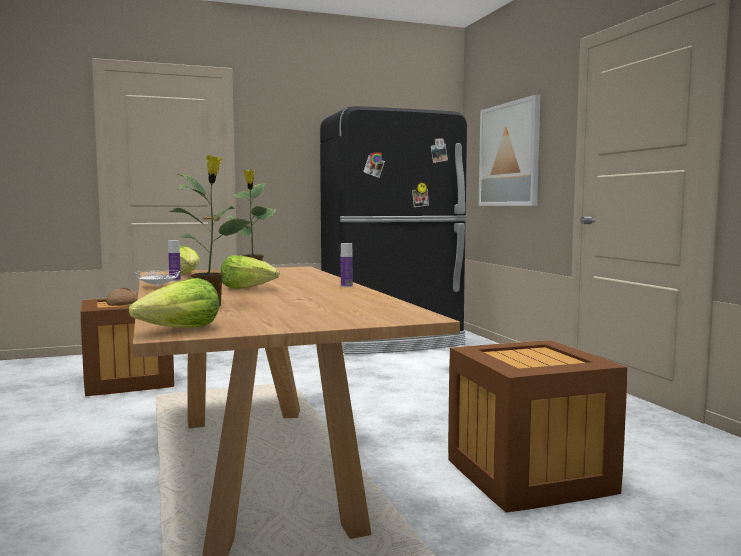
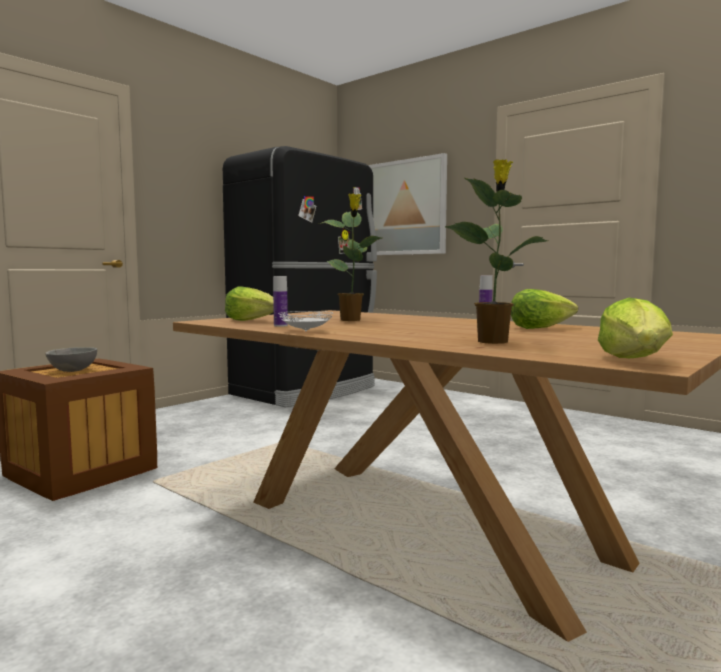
camera: 30 degrees left, 0 degrees up
(123, 304) = (73, 371): bread -> grey bowl
(248, 288) = (415, 327): lettuce -> lettuce (540, 328)
(529, 476) = (632, 482): crate -> none

